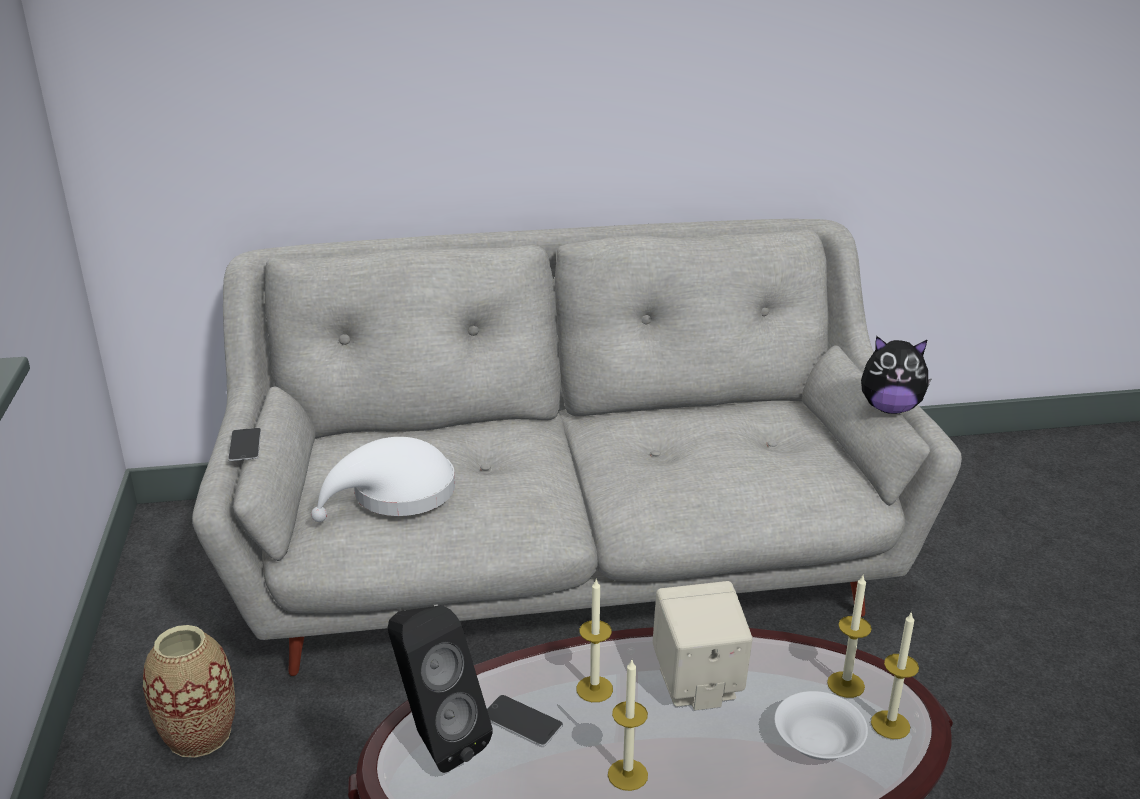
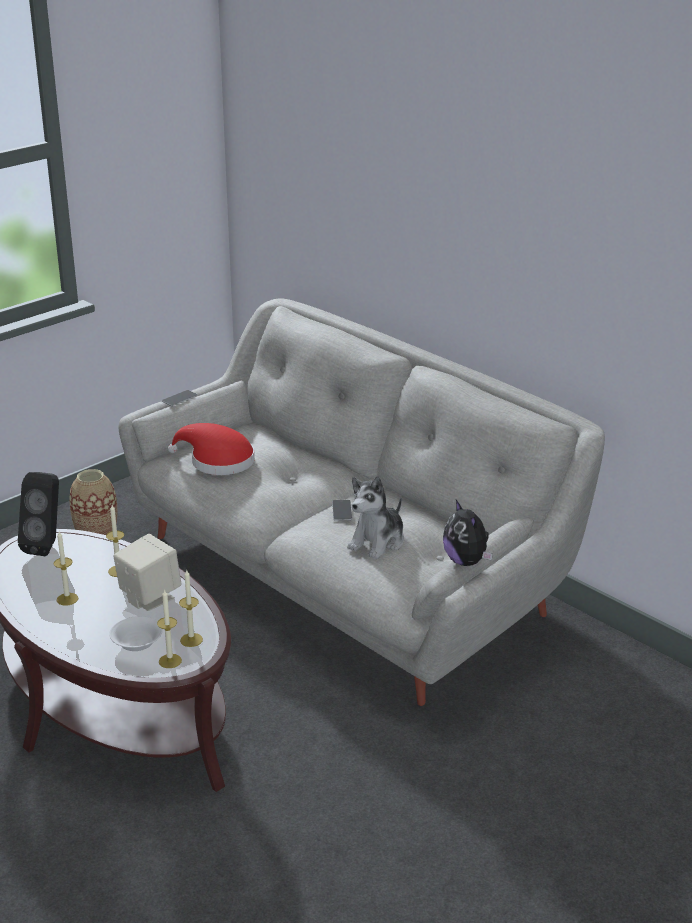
camera: 55 degrees right, 0 degrees up
(396, 495) = (217, 461): white hat -> red hat
(522, 721) = (79, 561): phone -> phone (342, 510)
(729, 459) = (378, 542): none -> plush toy

